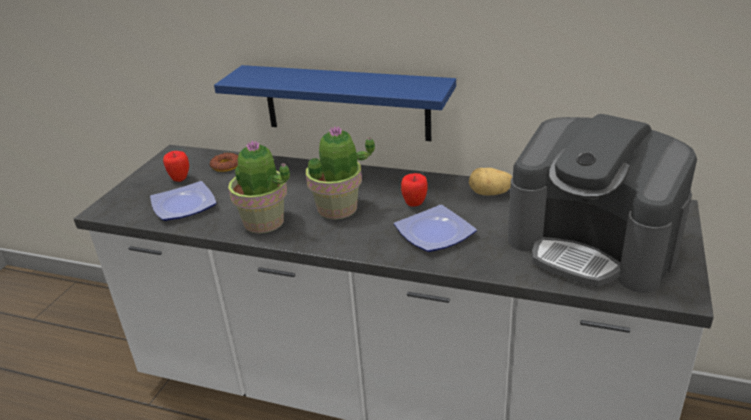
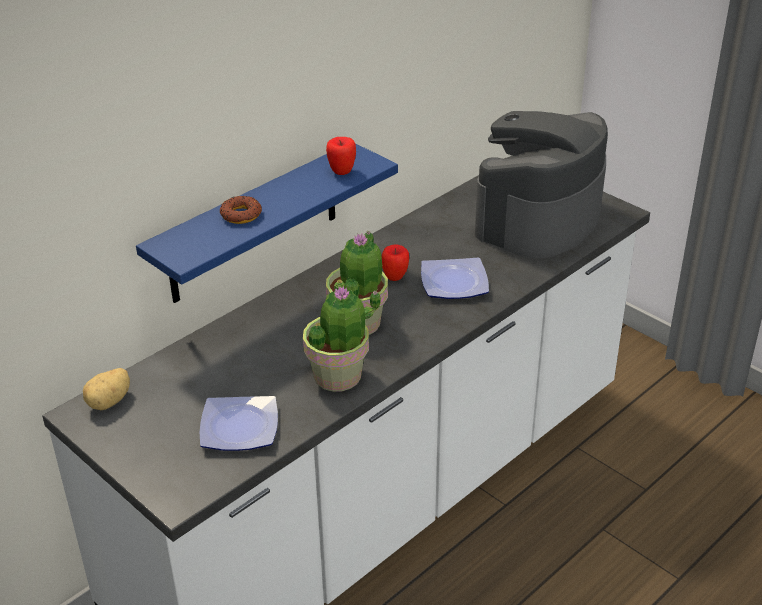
camera: 65 degrees left, 5 degrees up
(180, 179) = (164, 420): apple -> apple (342, 171)
(226, 166) = (172, 377): donut -> donut (240, 215)
(489, 193) = (417, 233): potato -> potato (110, 402)
(592, 245) = (538, 219): coffee machine -> coffee machine turned 150 degrees clockwise

